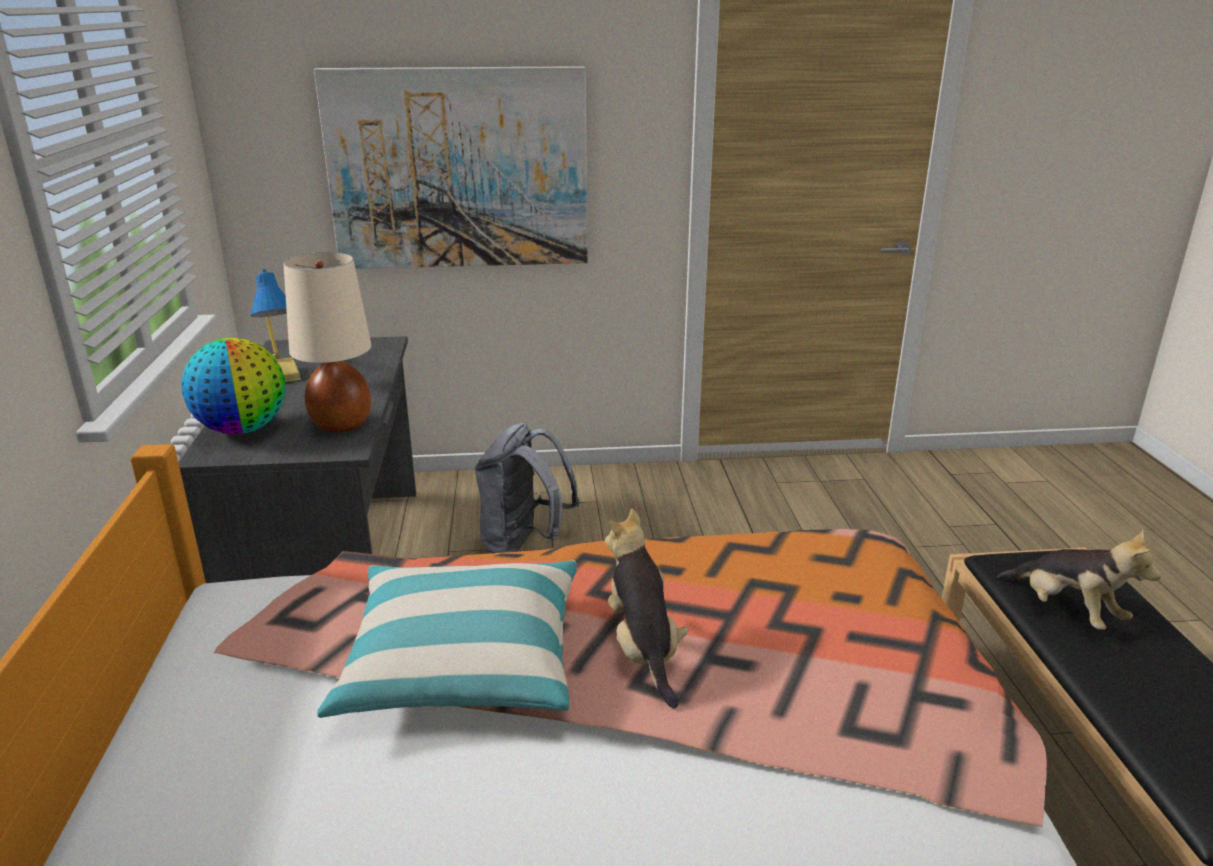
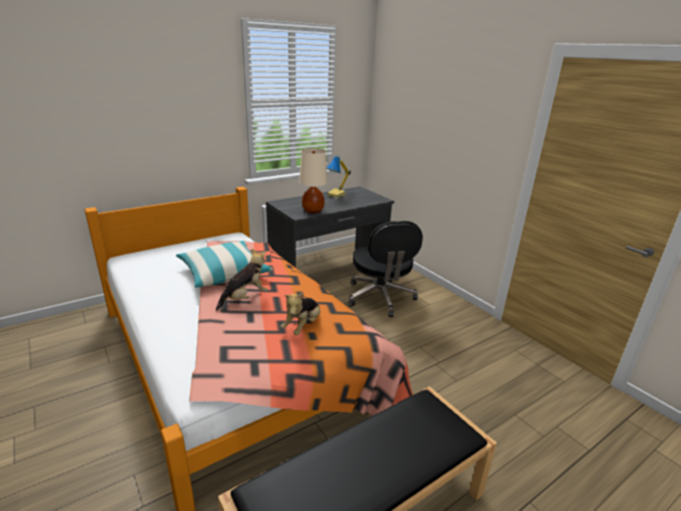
camera: 60 degrees right, 0 degrees up
(243, 429) = (295, 201): globe -> none
(458, 170) = (435, 139): picture -> none
(524, 544) = (380, 298): grey backpack -> black office chair
(1066, 611) = (397, 428): plush toy -> plush toy (302, 326)

